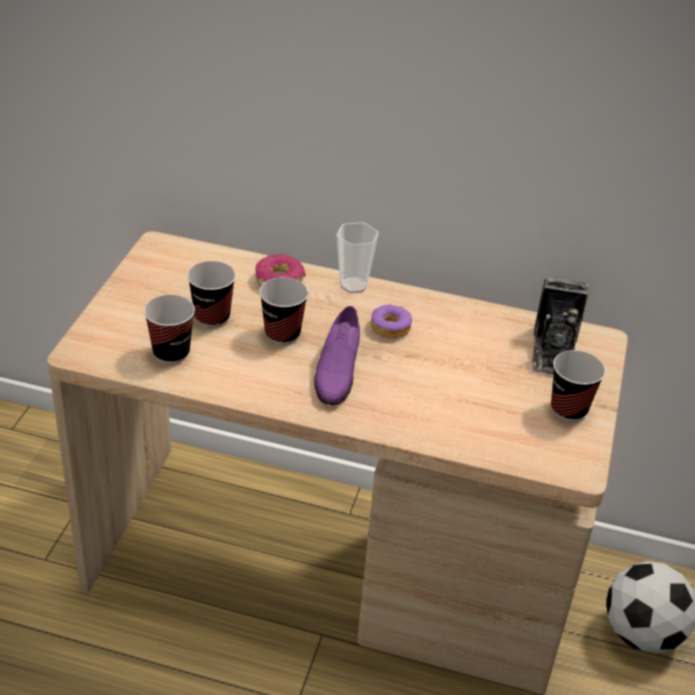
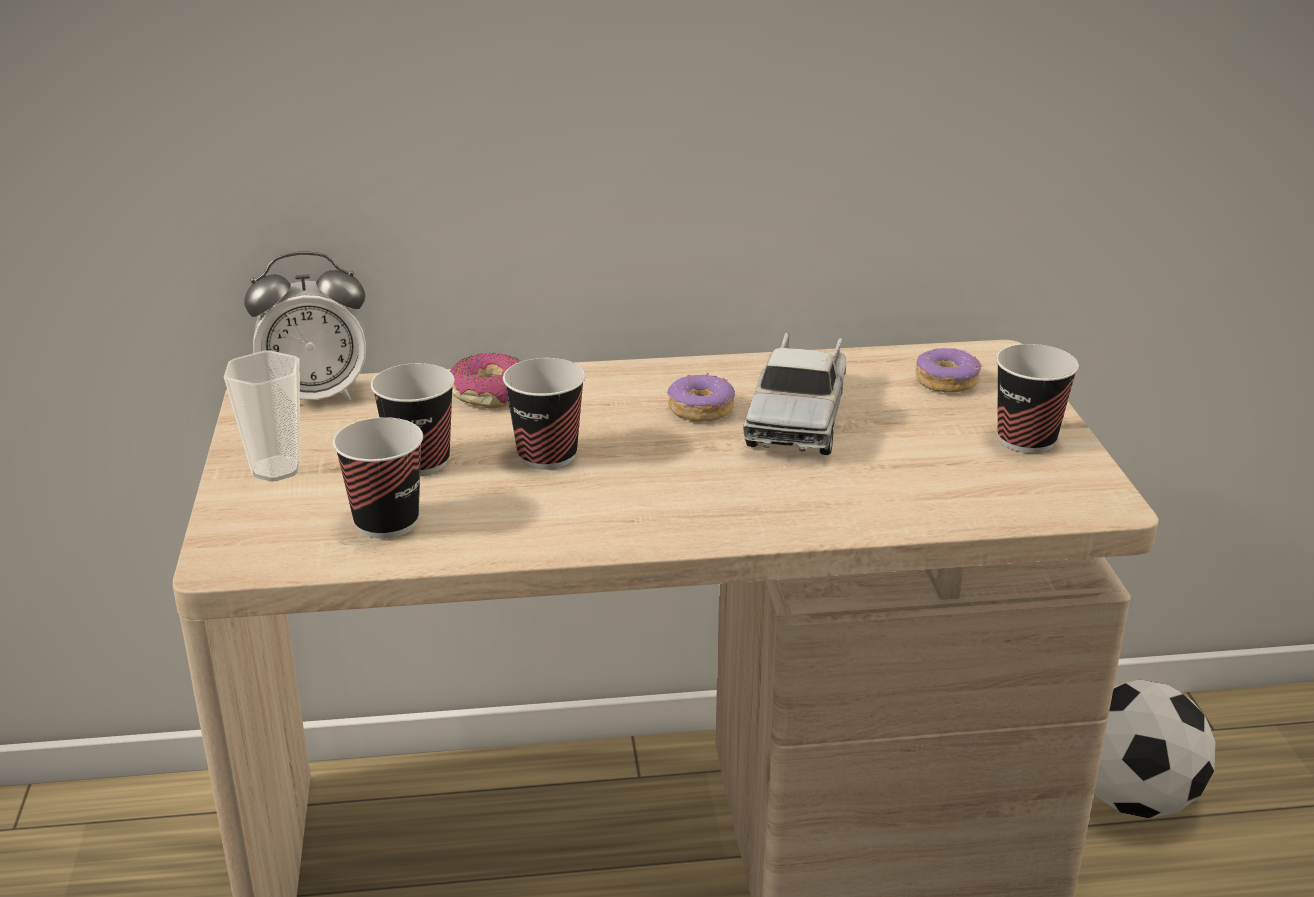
camera: 20 degrees left, 10 degrees down
(186, 254) = (317, 395): none -> alarm clock
(337, 368) = (664, 476): purple shoe -> none
(353, 285) = (606, 374): cup -> cup (276, 469)
(443, 350) = (798, 416): none -> toy truck
(554, 351) = (946, 381): camera -> donut

